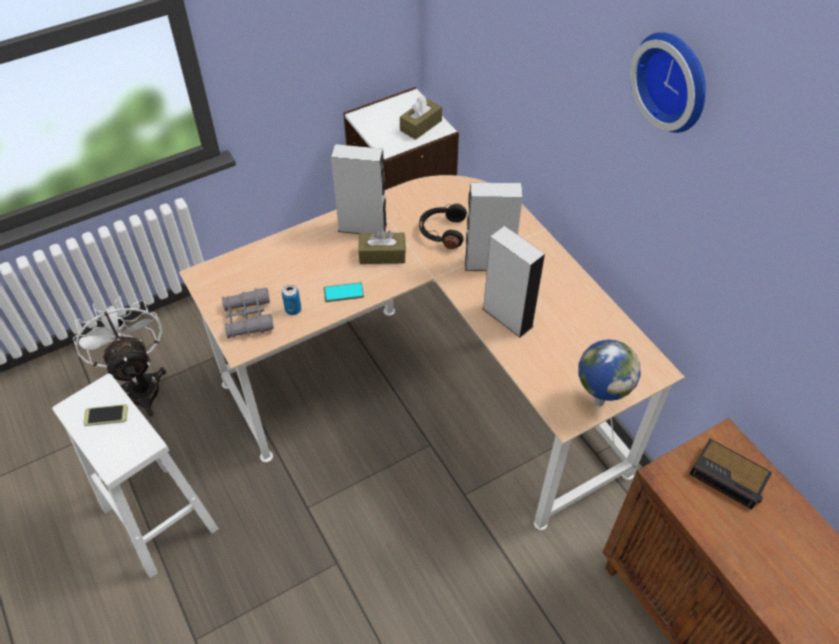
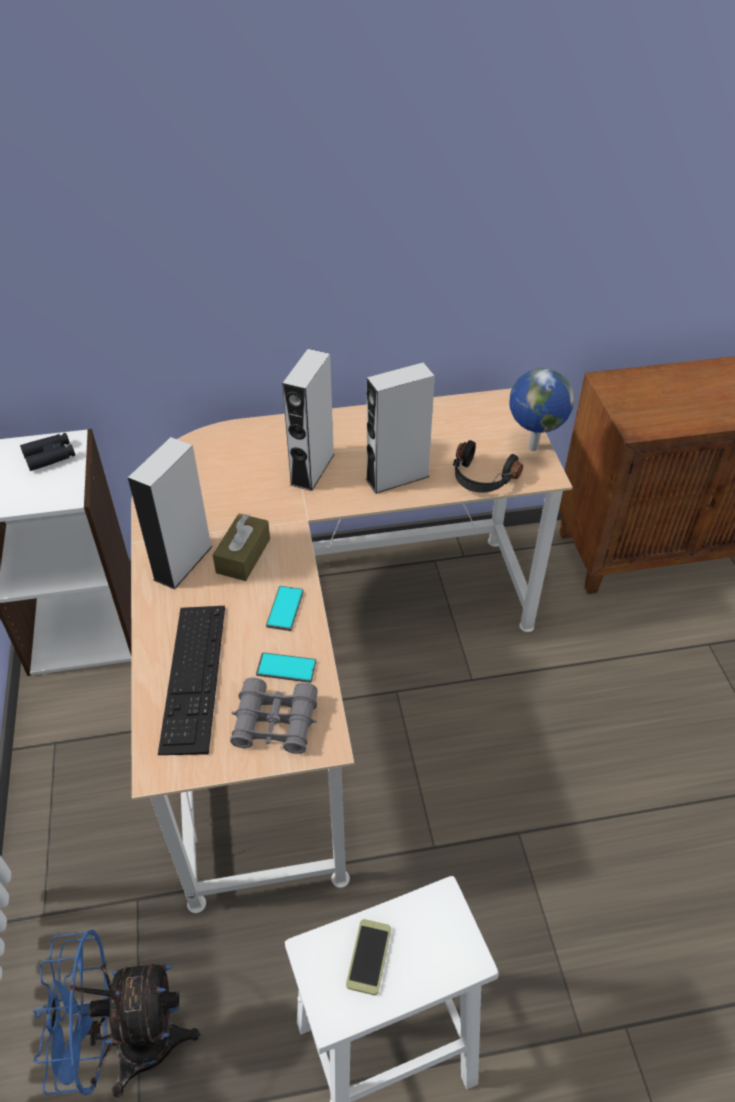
camera: 70 degrees left, 5 degrees down
(140, 384) = (128, 1043): white fan -> blue fan
(271, 266) = (193, 676): none -> keyboard
(293, 310) = (286, 668): can -> phone
(421, 125) = (50, 456): brown tissue box -> black binoculars
(442, 232) = (239, 493): black headphones -> black headphones (481, 479)
(675, 80) = (412, 111): wall clock -> none
(730, 477) = (647, 393): alarm clock -> none

